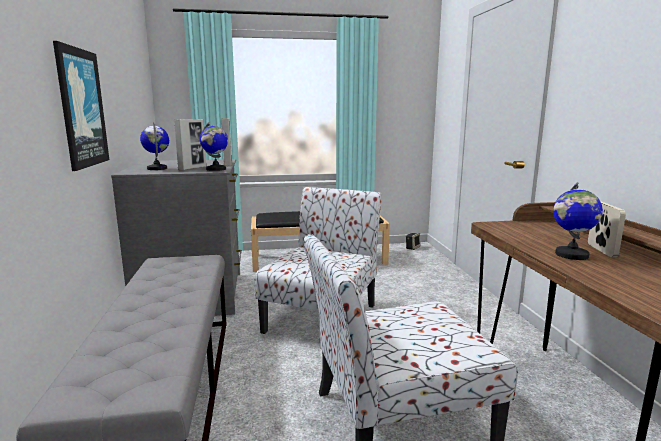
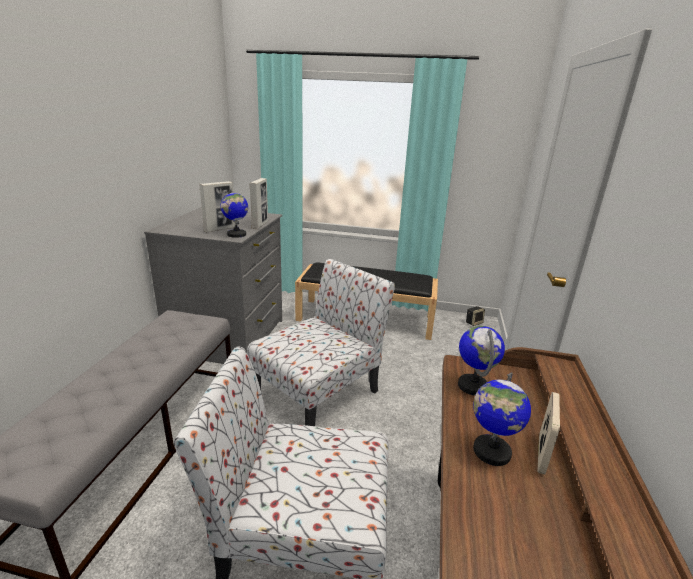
camera: 20 degrees right, 10 degrees up
(81, 108) = (101, 179): picture -> none
(157, 168) = (191, 225): globe -> globe (473, 386)

